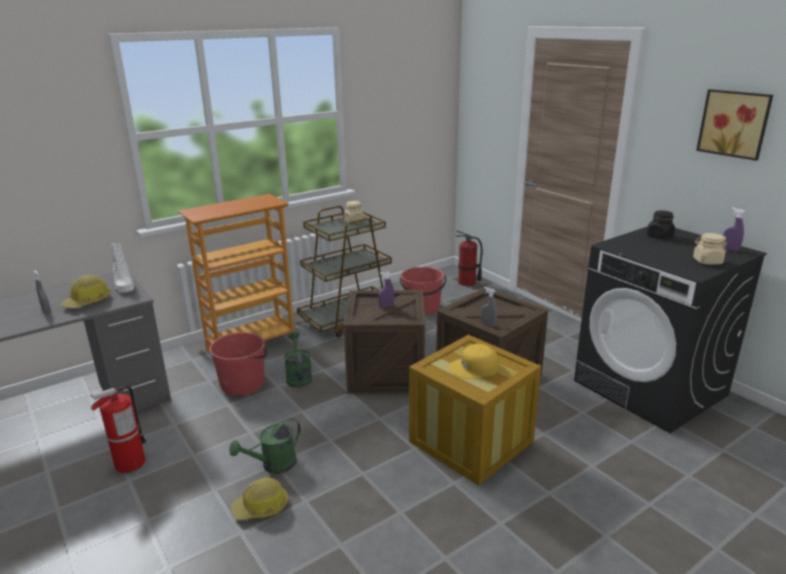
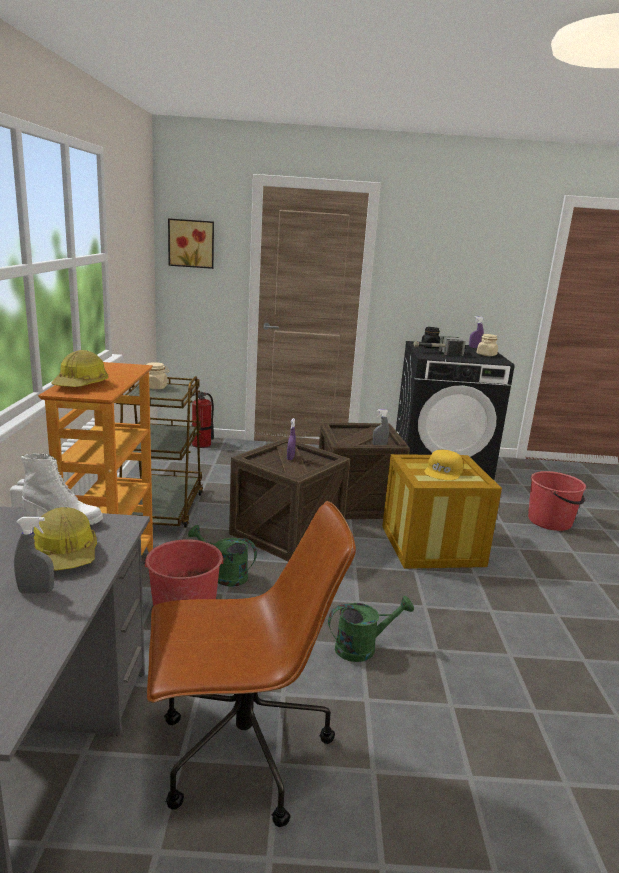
camera: 55 degrees left, 5 degrees down
(129, 463) = (240, 753): fire extinguisher -> brown office chair
(261, 507) = (423, 679): hard hat -> hard hat (81, 384)
(273, 465) = (362, 647): green watering can -> green watering can turned 105 degrees counterclockwise
(422, 308) = (207, 475): red bucket -> red bucket (550, 521)
(640, 244) = (436, 353): none -> hammer
(735, 123) = (459, 257): picture -> picture (191, 243)

